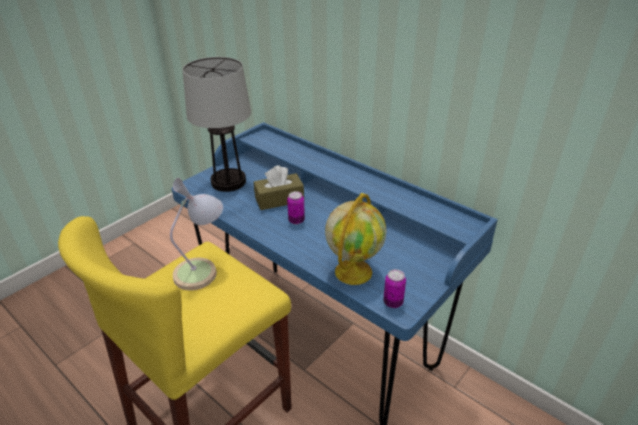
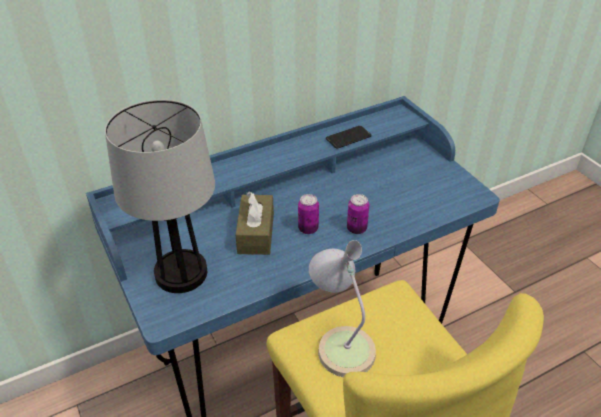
camera: 70 degrees left, 5 degrees up
(353, 271) = (413, 209): globe -> none
(393, 302) = (465, 197): can -> can (356, 229)
(402, 203) = (348, 137): none -> phone

